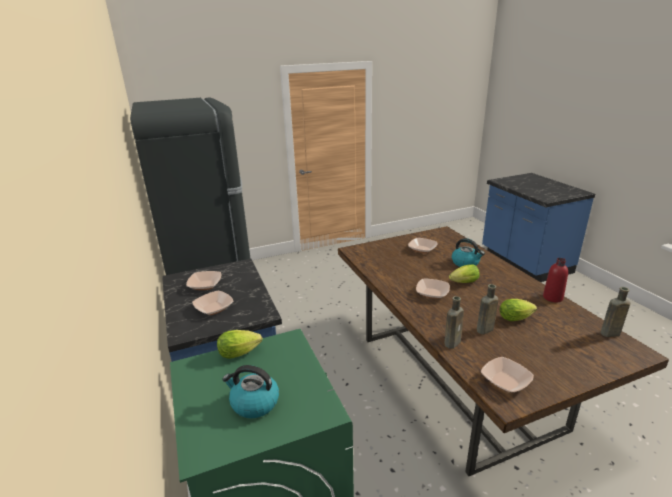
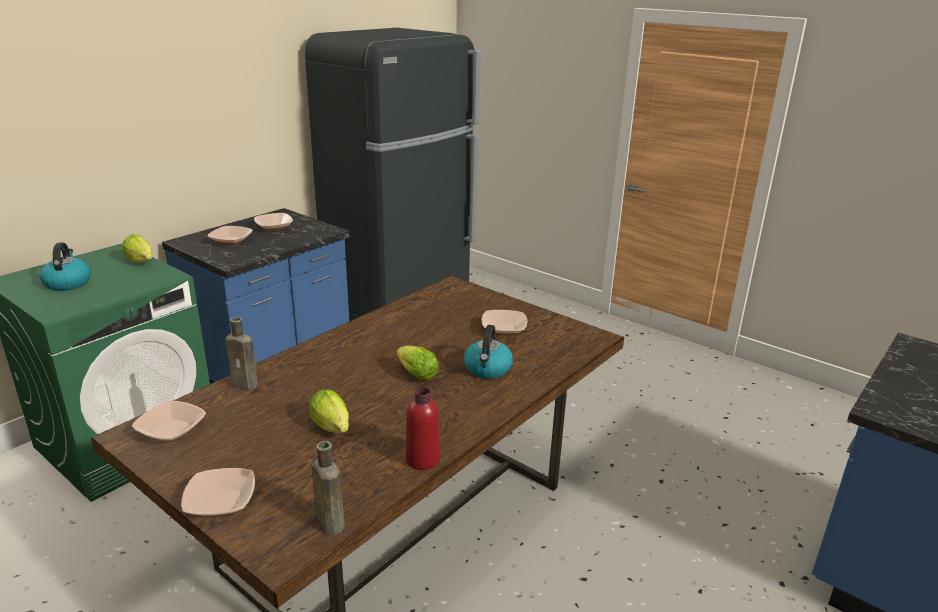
camera: 60 degrees right, 0 degrees up
(432, 293) = (366, 355): bowl -> bowl (221, 502)
(484, 330) = (286, 404): brown bottle -> none

